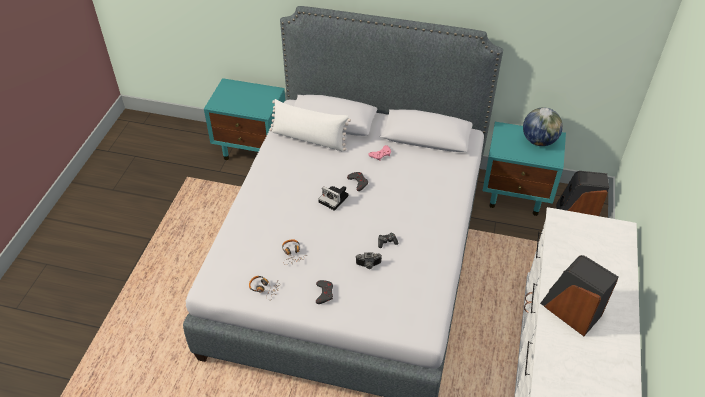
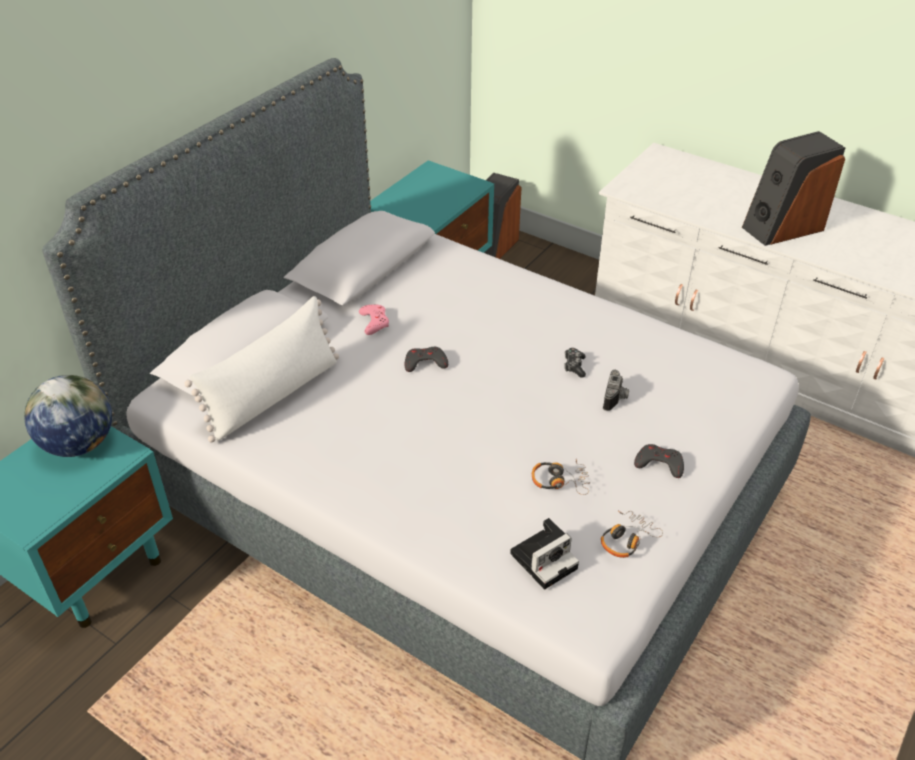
camera: 70 degrees left, 5 degrees down
(334, 199) = (450, 399): camera -> camera (545, 559)
(538, 141) = (430, 184): globe -> globe (79, 444)

